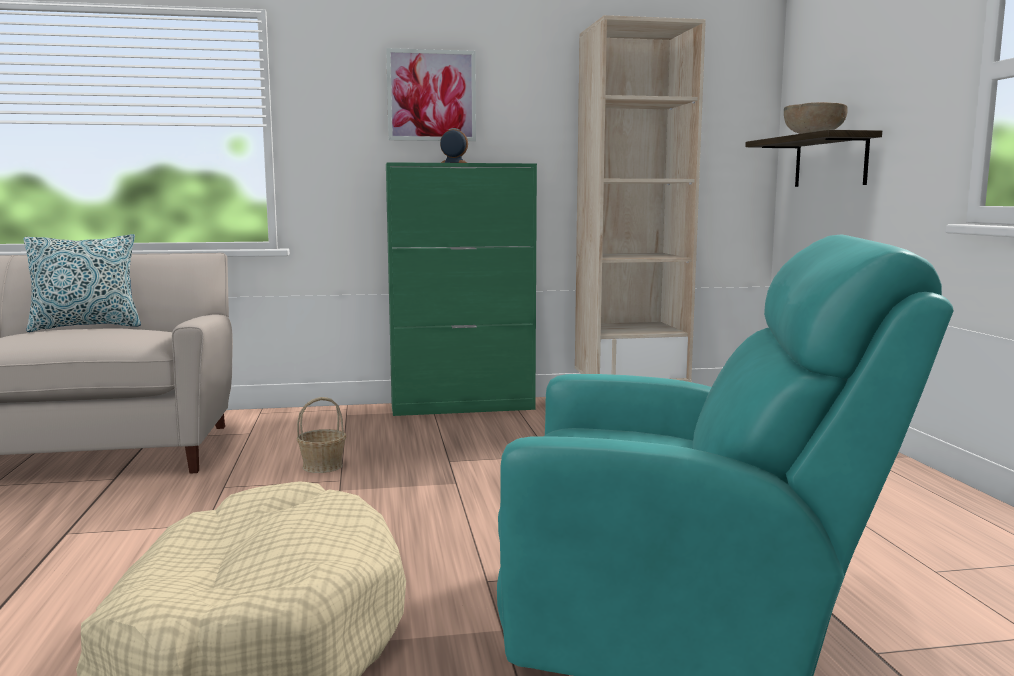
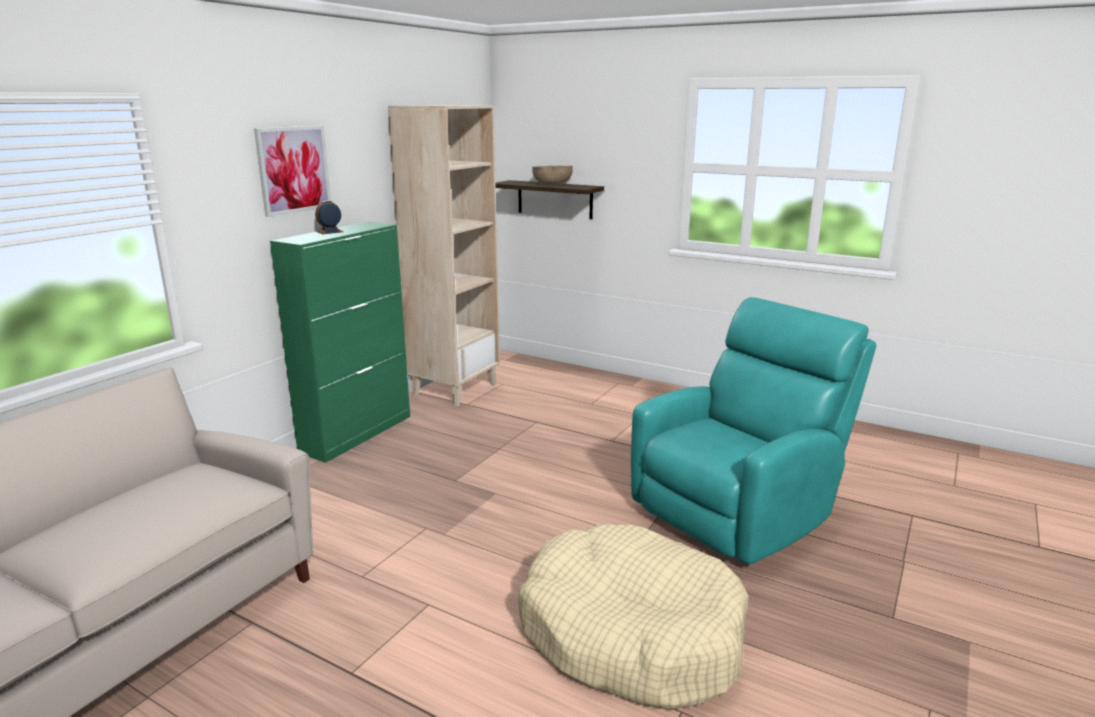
camera: 50 degrees left, 10 degrees up
(86, 327) = (115, 496): pillow -> none
(323, 466) = (387, 525): basket -> none

